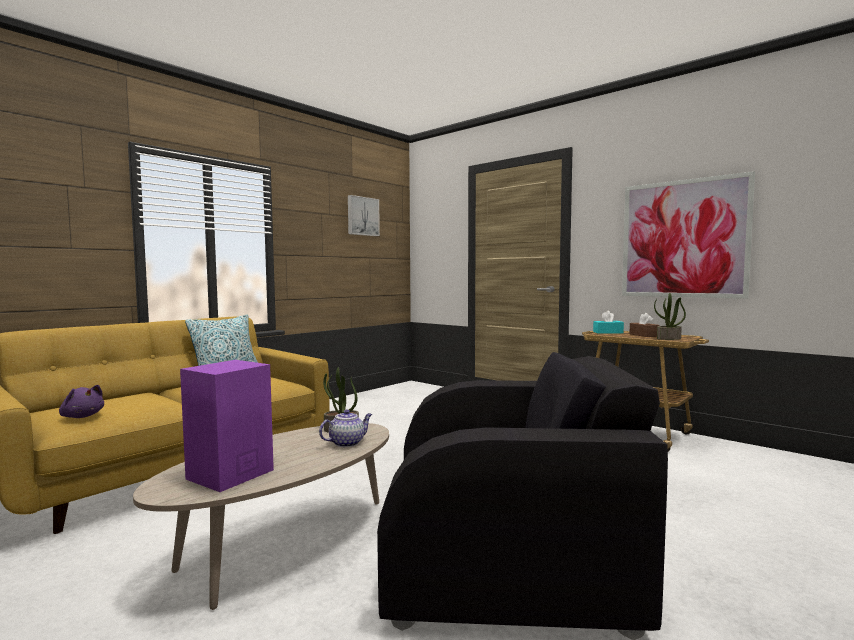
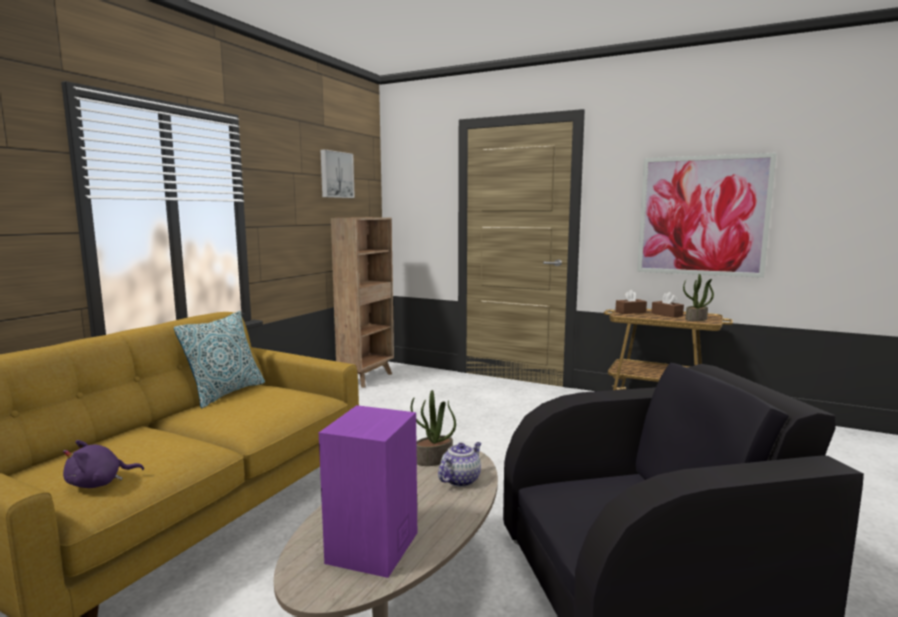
camera: 15 degrees left, 5 degrees up
(82, 416) = (99, 483): purple plush toy -> purple plush toy turned 135 degrees clockwise
(385, 391) = (367, 378): none -> brown bookcase
(608, 332) = (630, 312): turquoise tissue box -> brown tissue box

